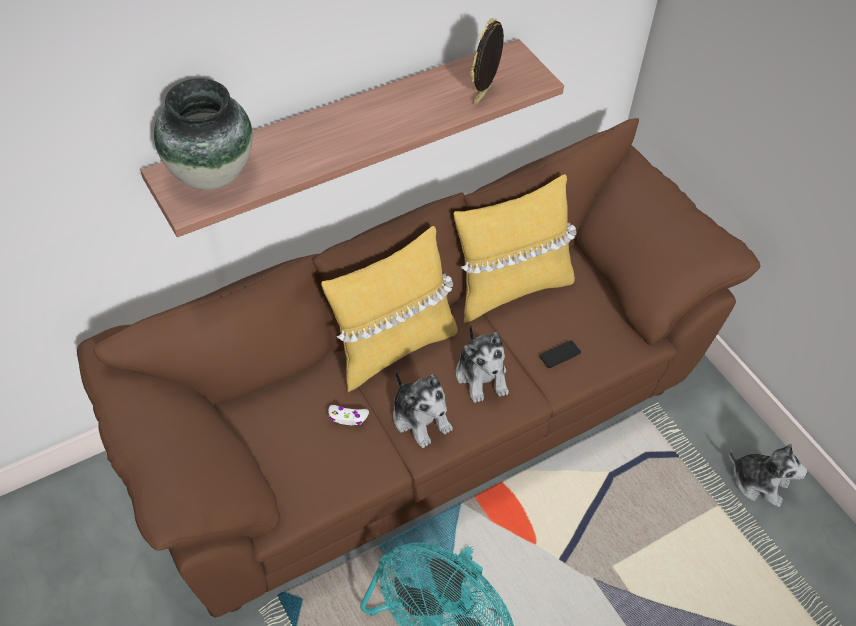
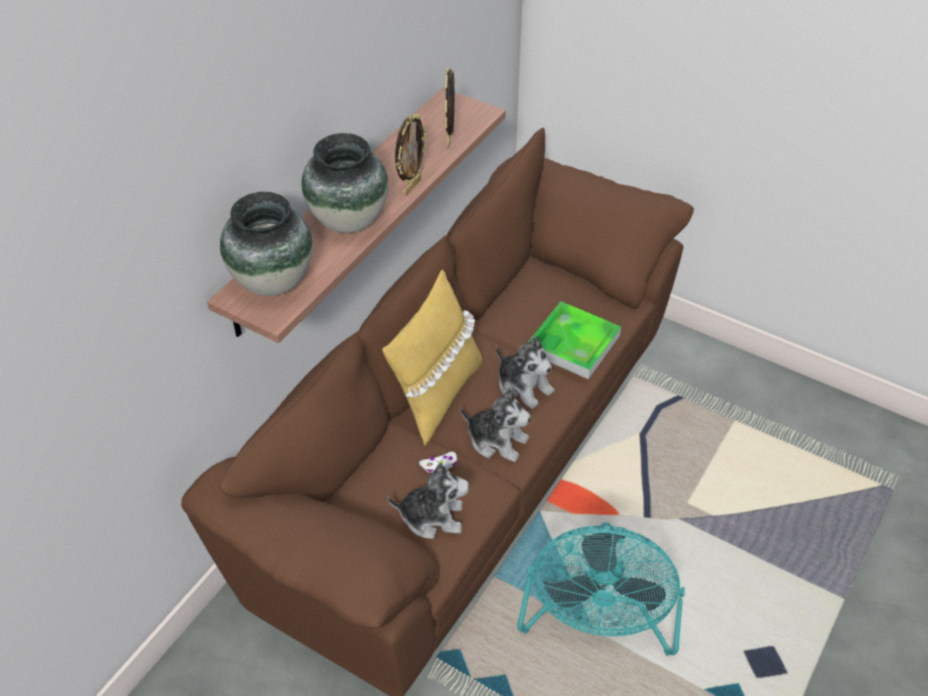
camera: 25 degrees left, 5 degrees down
(324, 142) = (349, 221): none -> vase
(410, 130) = (411, 186): none -> picture frame
(510, 288) = (500, 310): yellow pillow -> none
(560, 354) = (573, 344): phone -> tray
(759, 482) = (752, 390): plush toy -> plush toy (432, 517)

